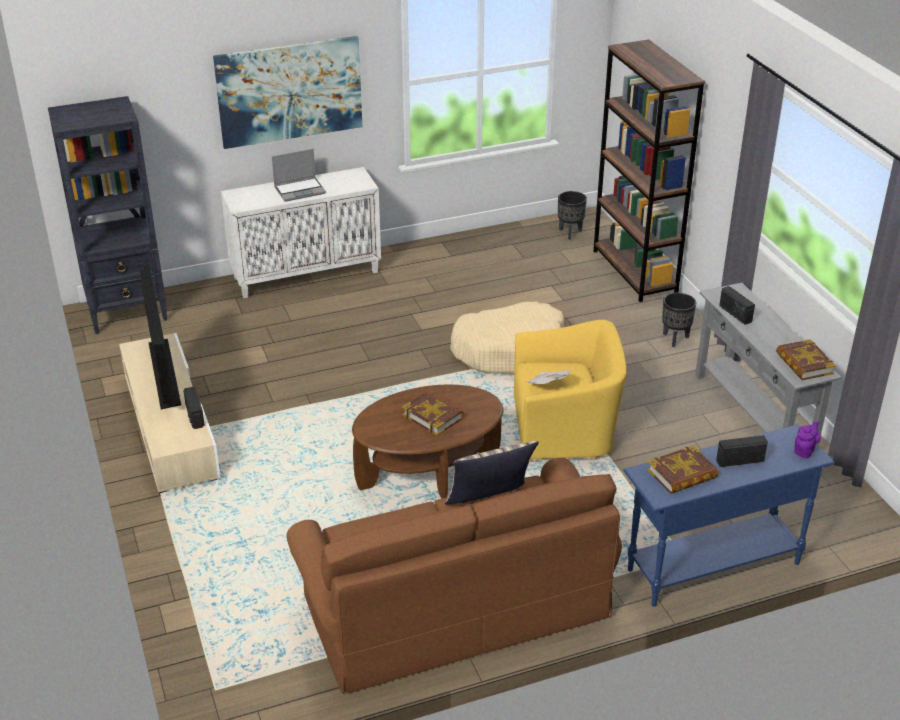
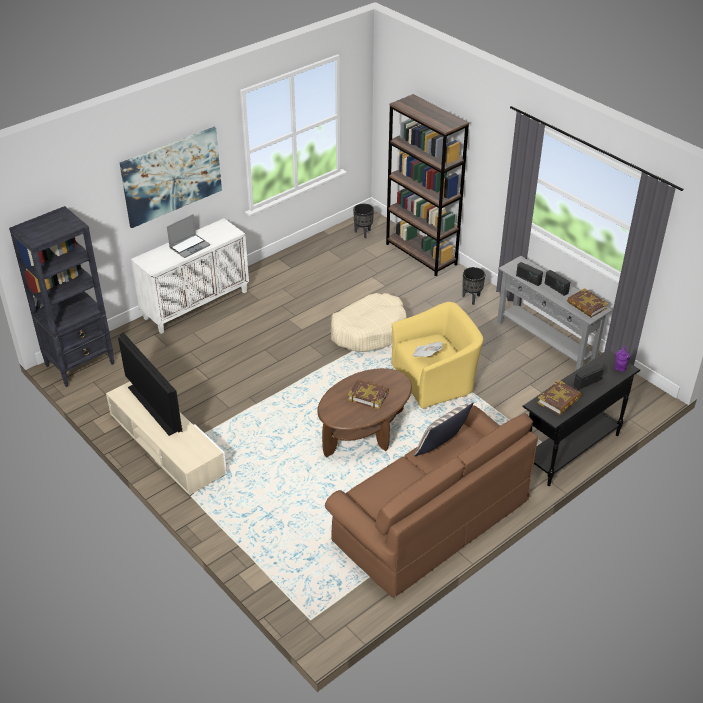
camera: 20 degrees left, 5 degrees up
(194, 416) = (196, 435): radio -> radio (556, 288)
(712, 566) = (570, 450): blue console table -> black console table

